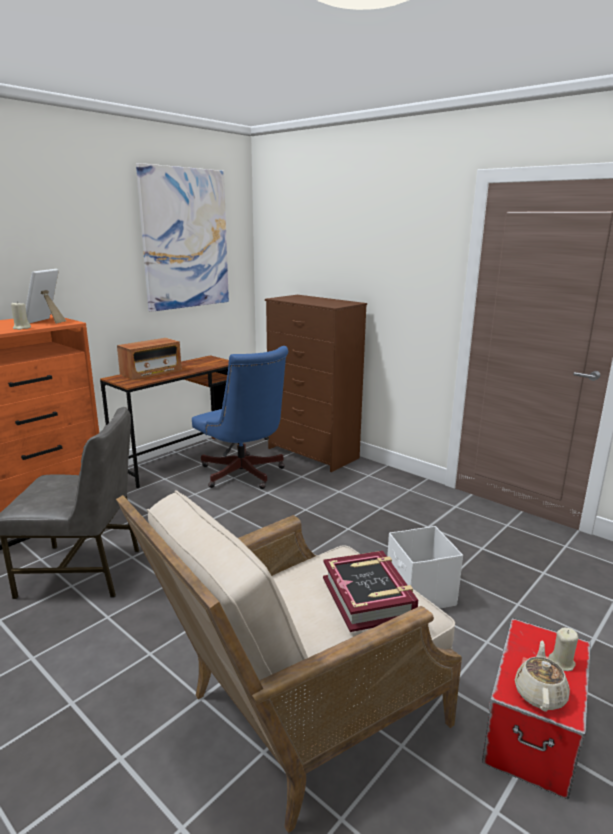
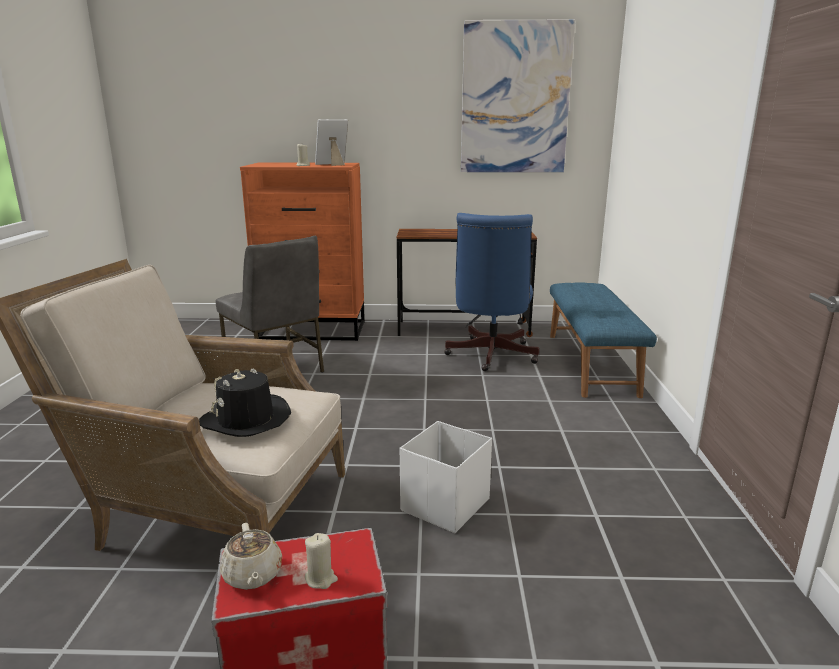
camera: 50 degrees right, 0 degrees up
(151, 373) = (442, 231): radio -> none
(313, 453) = (591, 363): brown dresser -> blue bench
(368, 598) = (246, 419): book -> black hat
(540, 694) = (252, 575): beige teapot -> beige teapot turned 90 degrees clockwise

